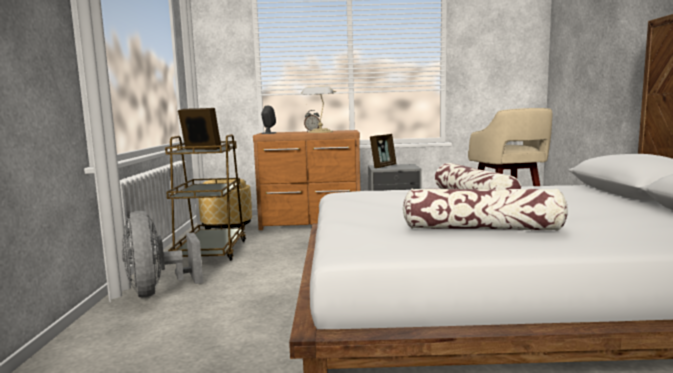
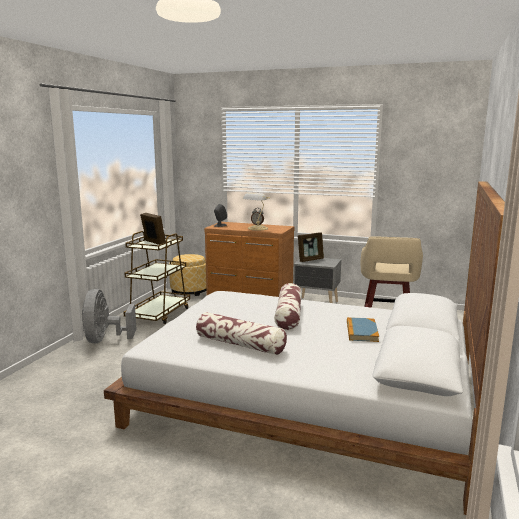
camera: 20 degrees right, 5 degrees up
(589, 201) = (361, 331): none -> book

